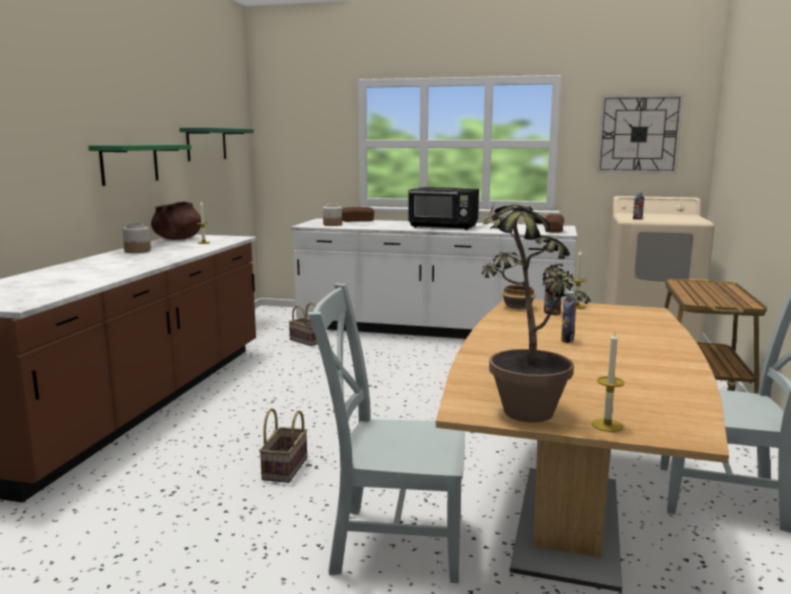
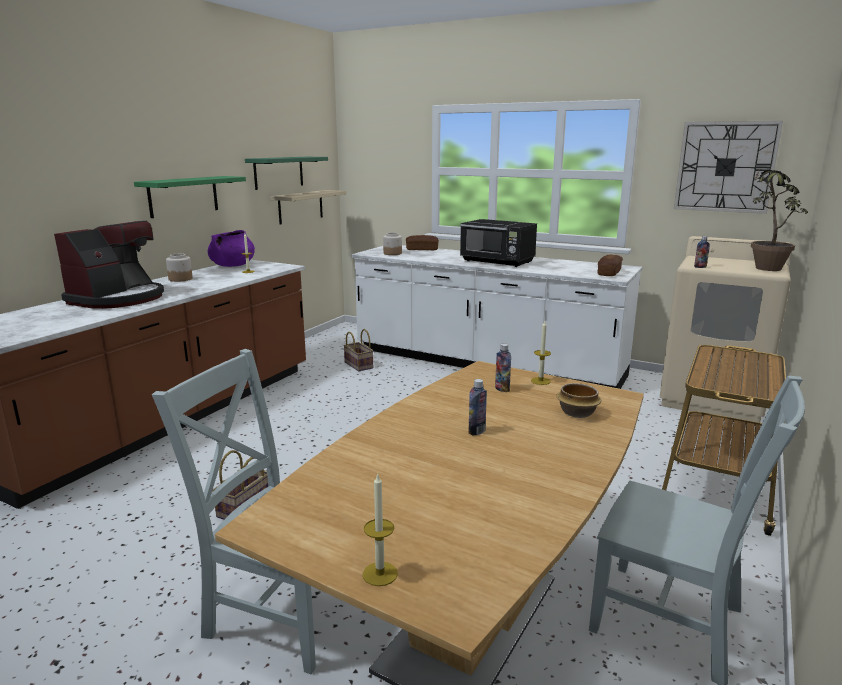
camera: 15 degrees right, 5 degrees up
(94, 268) = (118, 299): none -> coffee machine
(177, 239) = (232, 265): brown cooking pot -> purple cooking pot
(224, 181) = (300, 206): none -> beige shelf
(517, 307) = (474, 376): bowl -> bowl (576, 413)
(520, 405) = (321, 525): potted plant -> potted plant (763, 267)

